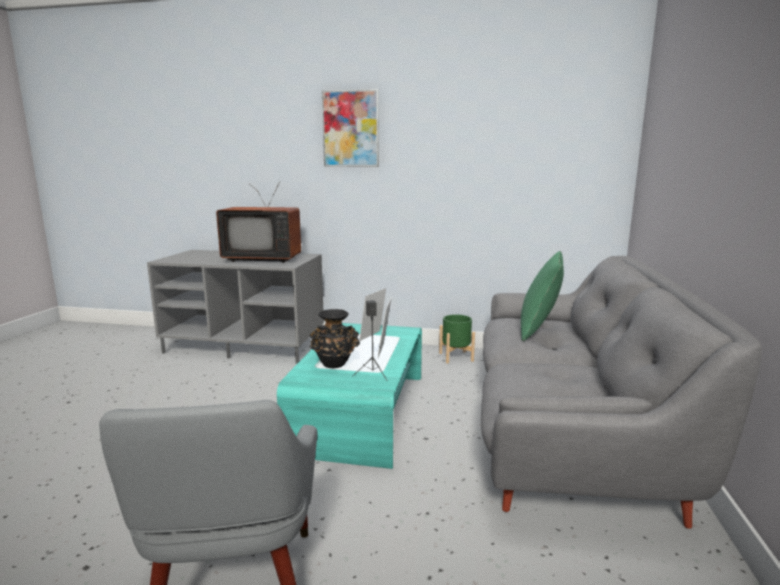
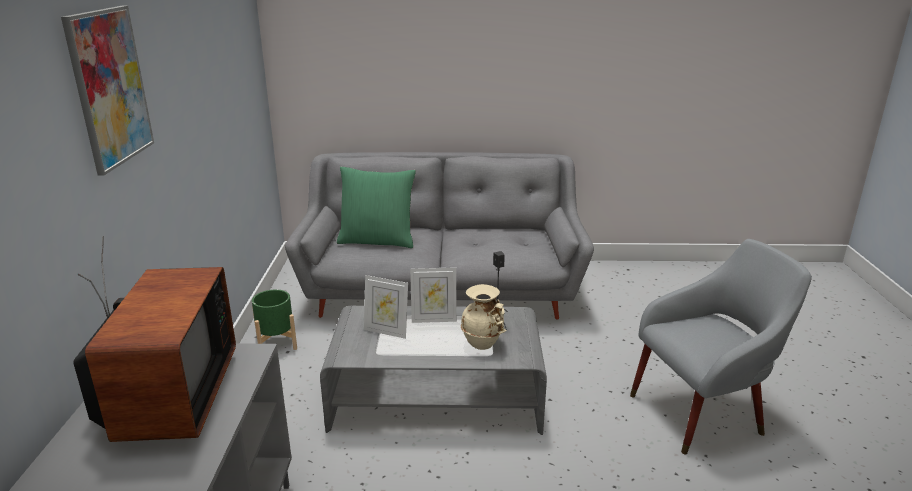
camera: 100 degrees left, 10 degrees up
(335, 365) = (483, 343): black vase -> beige vase
(361, 411) = (436, 397): turquoise coffee table -> grey coffee table

